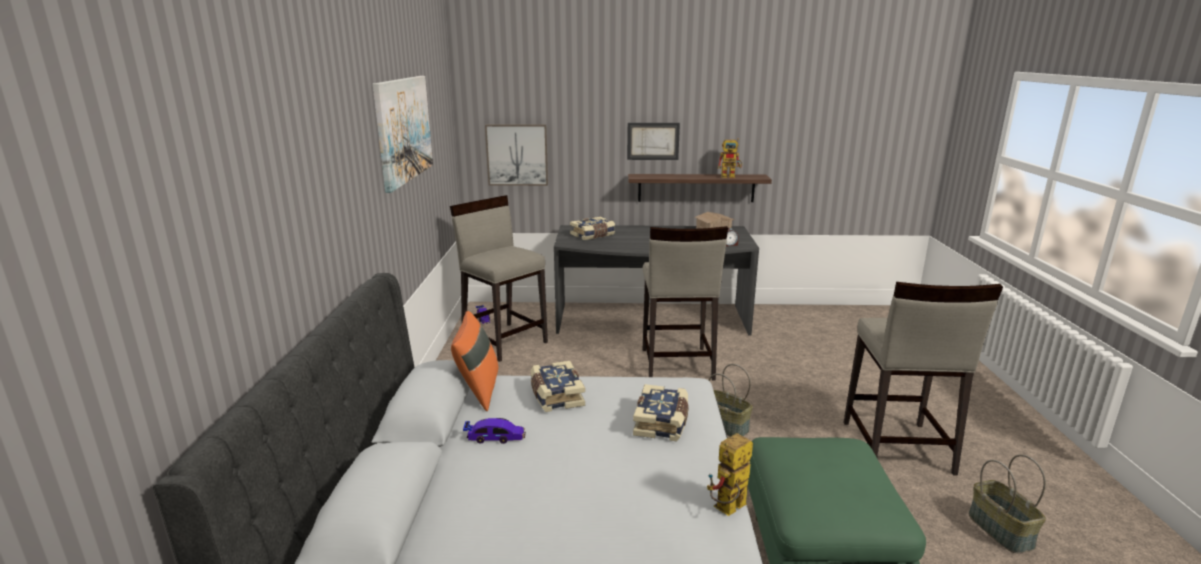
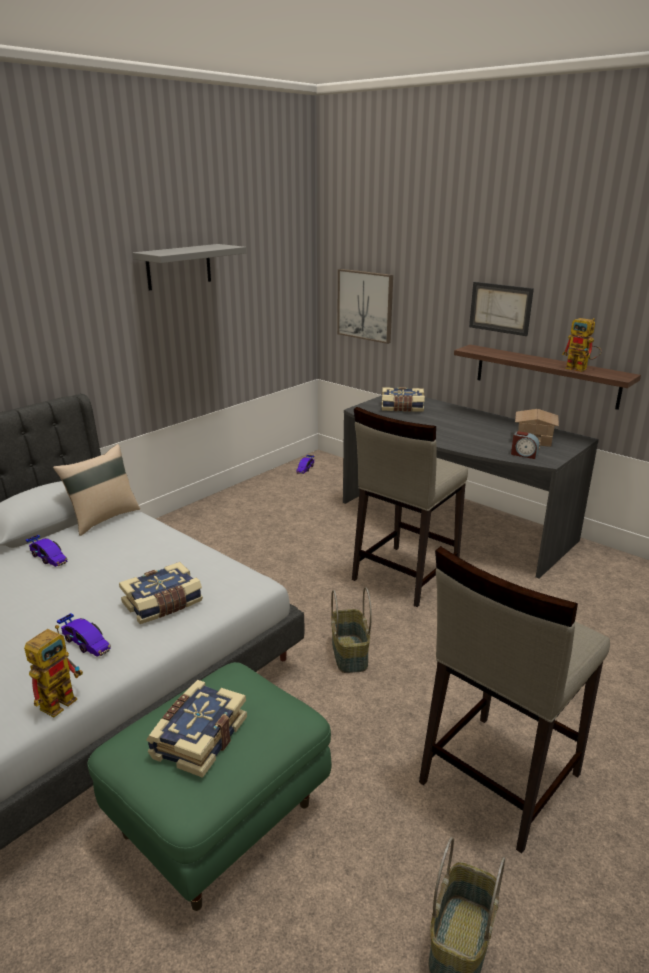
camera: 40 degrees right, 5 degrees up
(403, 129) = (179, 267): picture -> grey shelf
(478, 391) = (103, 518): orange pillow -> beige pillow
(504, 341) = (291, 494): beige stool -> none
(555, 396) = (139, 545): book -> book (198, 737)
(664, 472) = (86, 642): none -> toy car
(728, 510) = (62, 698): toy robot -> toy robot turned 120 degrees clockwise

